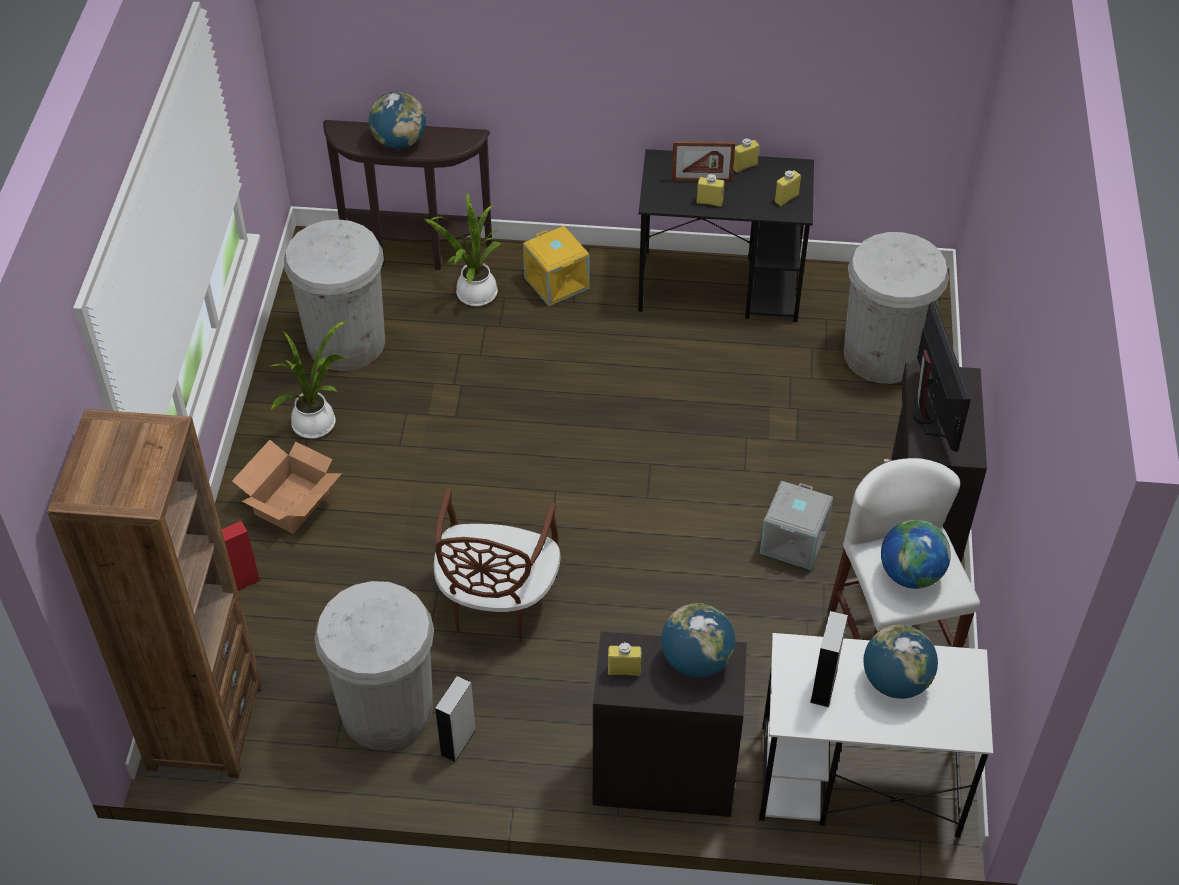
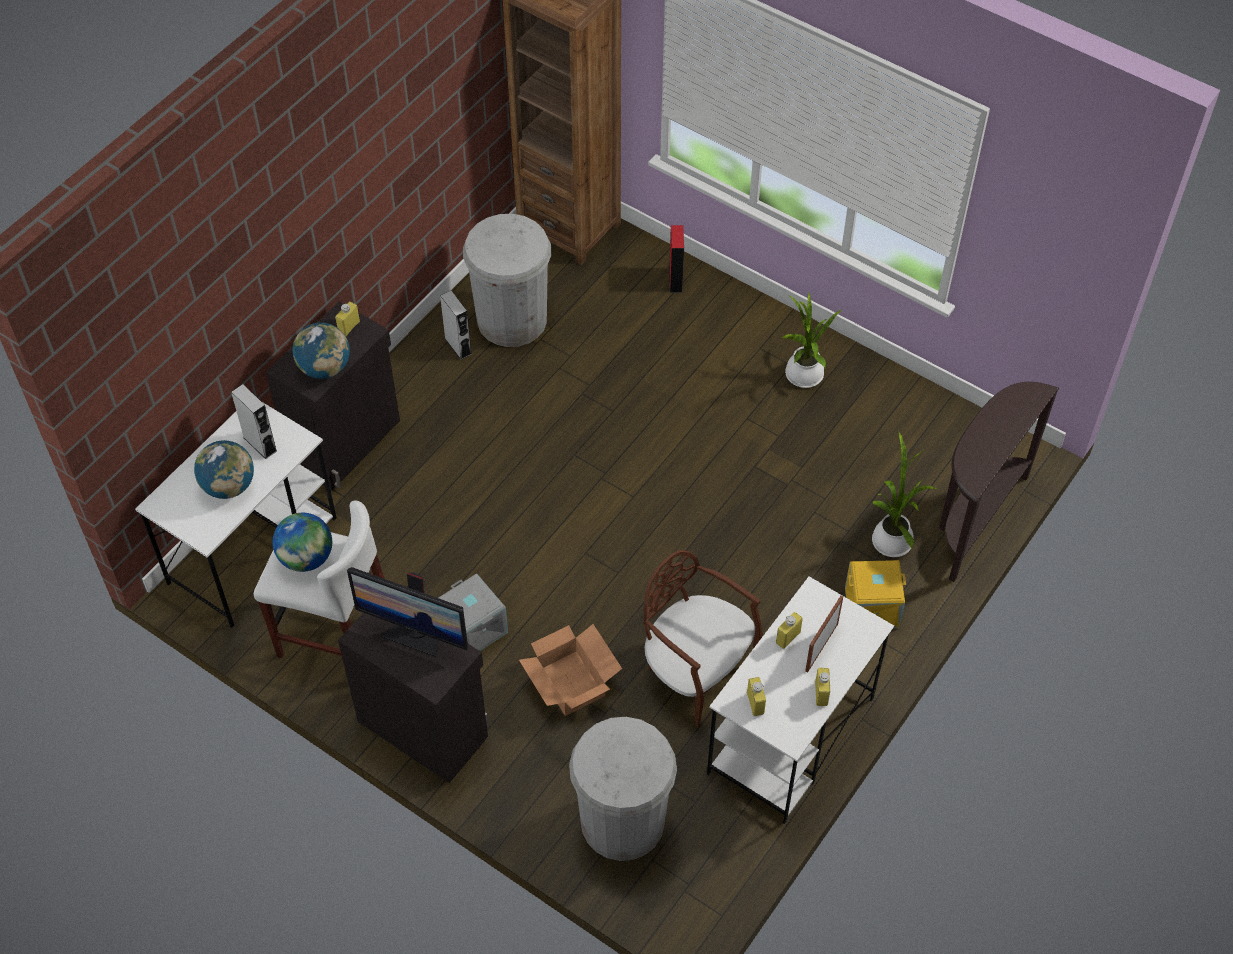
camera: 120 degrees right, 5 degrees up
(293, 503) = (730, 335): cardboard box -> cardboard box (570, 684)
(346, 341) = (885, 428): white trash can -> none
(399, 142) = (995, 427): globe -> none
(496, 603) = (554, 414): brown chair -> brown chair (696, 670)
(721, 286) = (790, 737): black desk -> white desk

